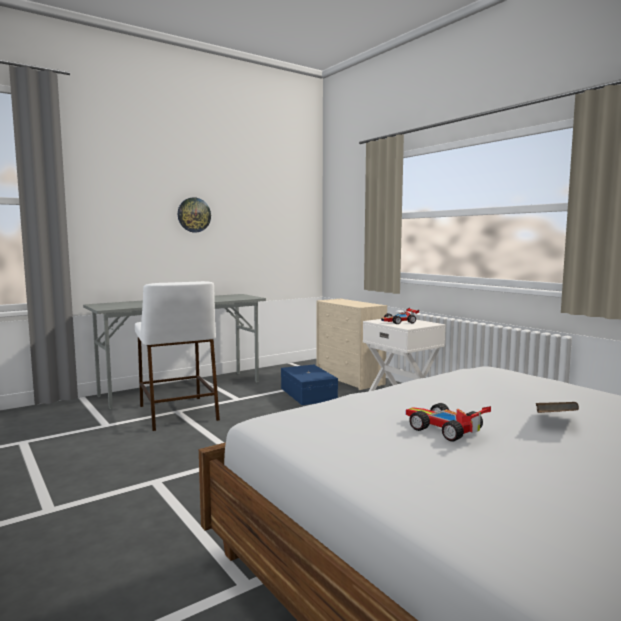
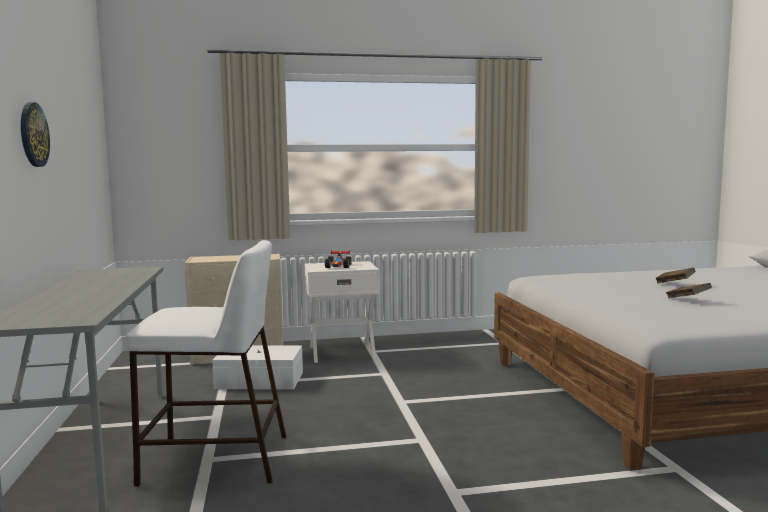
camera: 65 degrees left, 0 degrees up
(309, 394) = (259, 380): blue storage box -> white storage box
(443, 430) = (687, 300): toy car -> brown book

